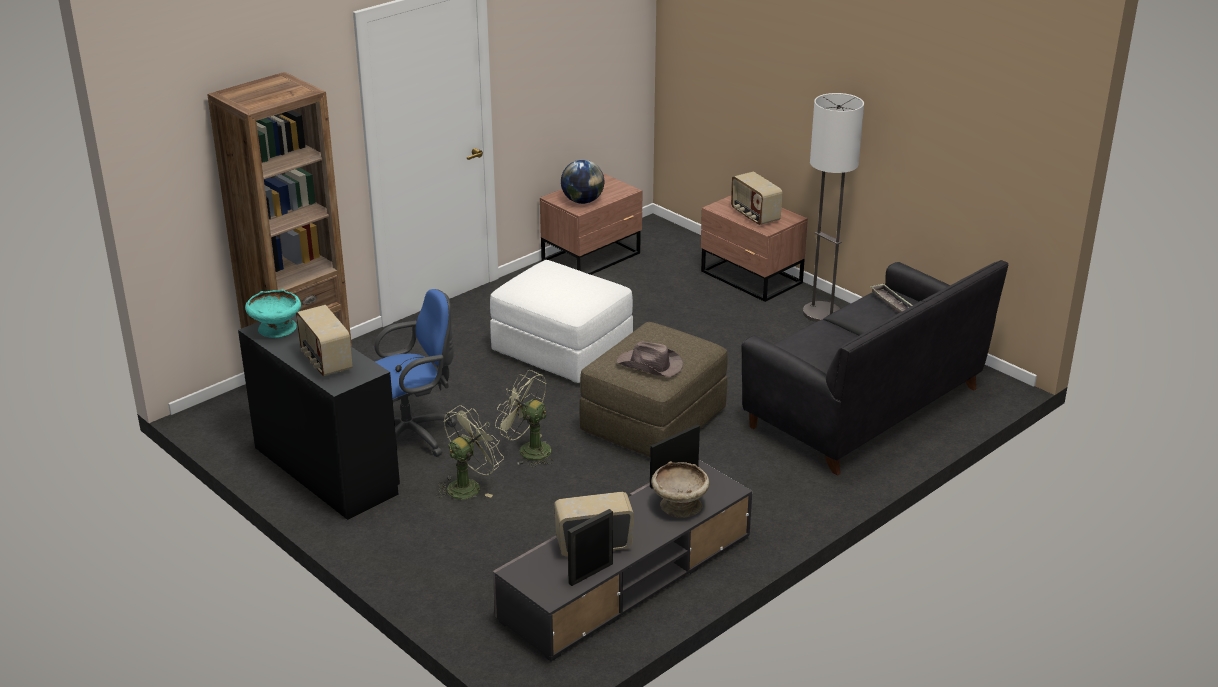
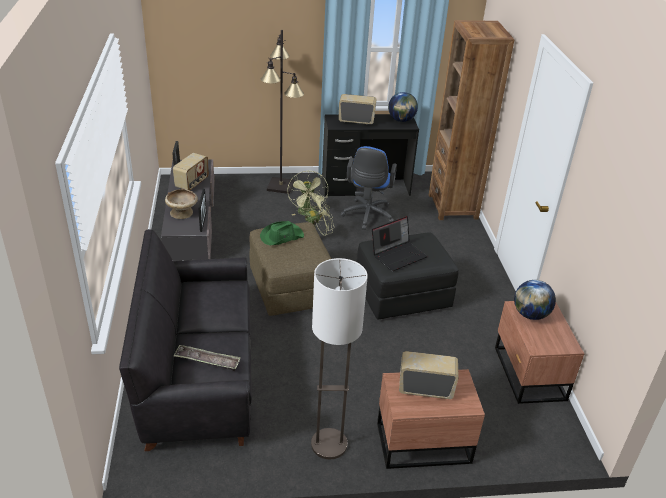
camera: 125 degrees right, 5 degrees up
(276, 329) = (401, 120): turquoise bowl -> globe
(415, 548) = (281, 186): none -> black floor lamp
(561, 351) = (402, 295): white ottoman -> black ottoman
(576, 288) = (398, 255): none -> laptop
(650, 365) = (281, 236): brown hat -> green hat

